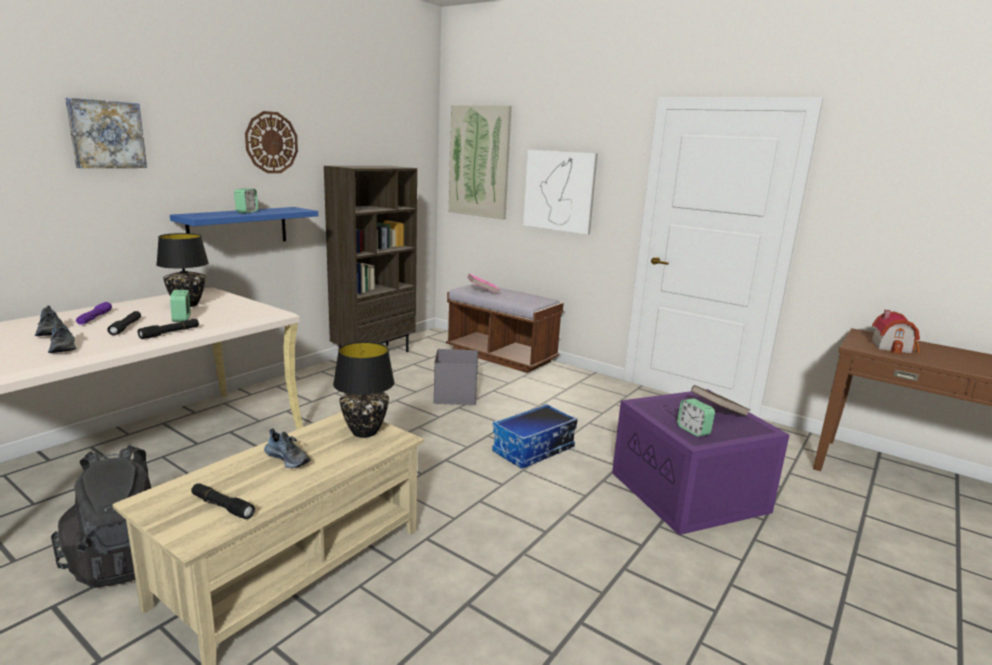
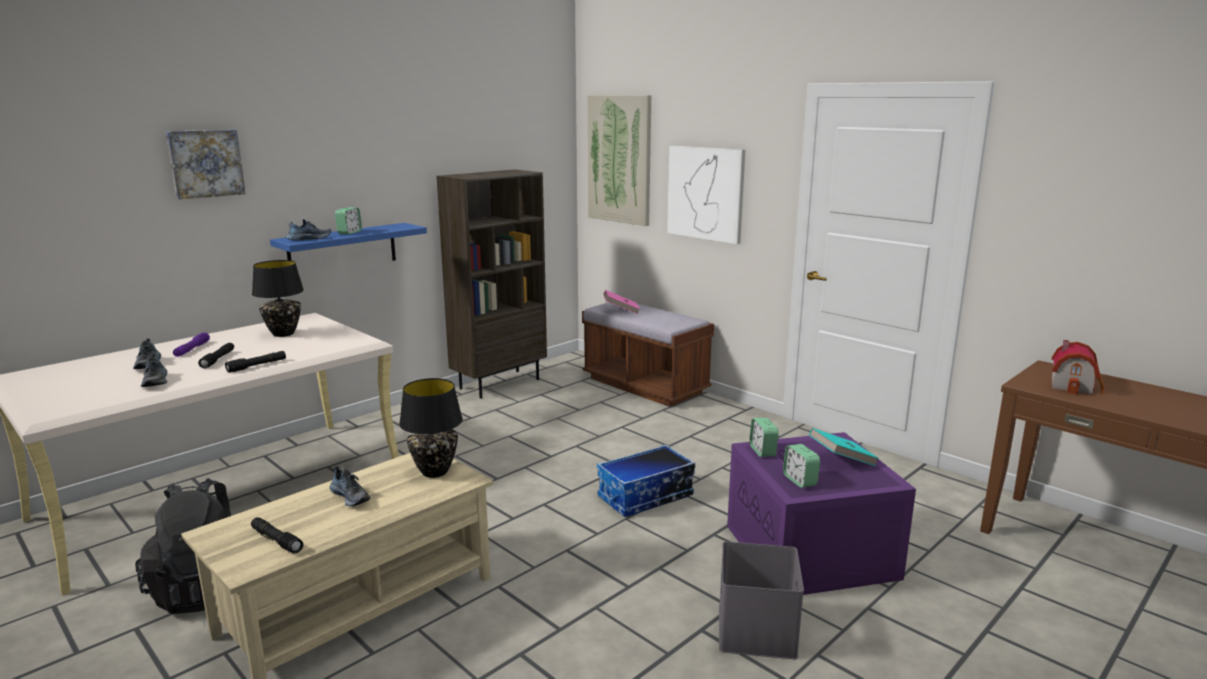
camera: 10 degrees right, 0 degrees up
(182, 318) = (273, 350): alarm clock -> alarm clock (762, 451)
(209, 215) = (309, 239): none -> shoe
(271, 142) = (377, 156): wall clock -> none
(456, 396) = (577, 432): grey storage box -> grey storage box (758, 631)
(718, 412) = (841, 460): brown book -> turquoise book

